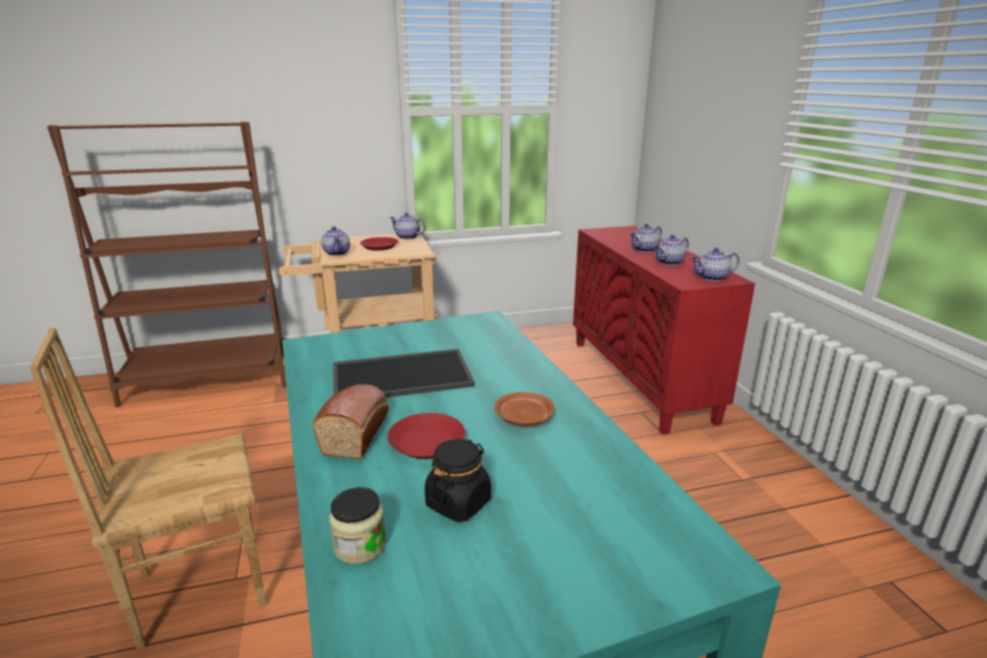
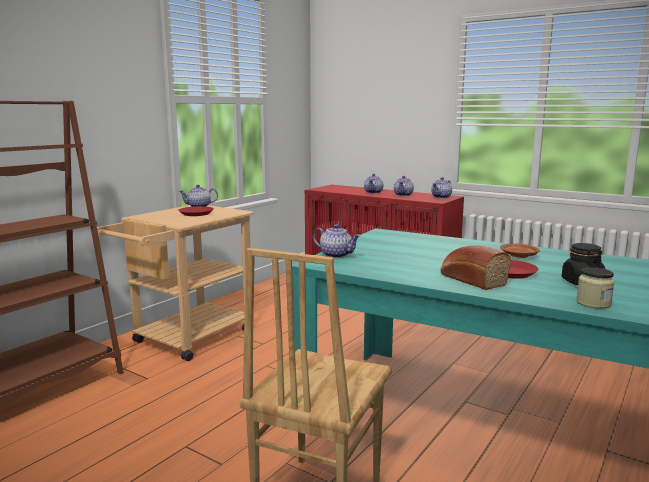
camera: 40 degrees left, 10 degrees down
(337, 253) = (176, 220): teapot -> teapot (336, 255)
(402, 374) = (417, 258): tray -> none

